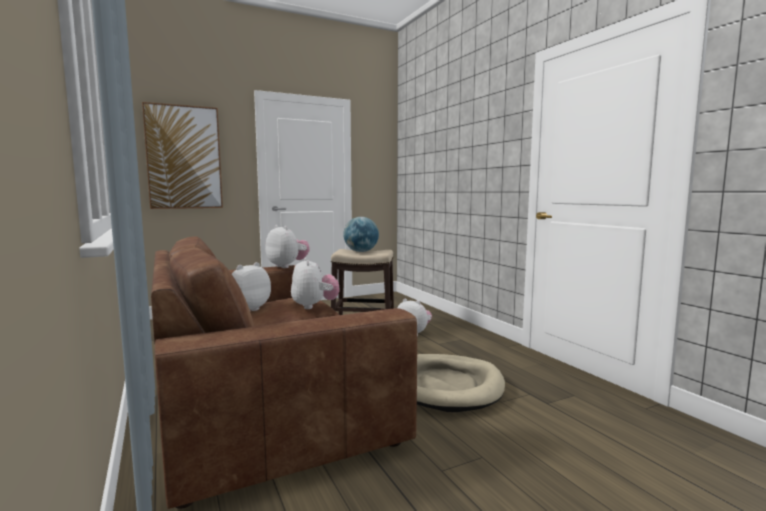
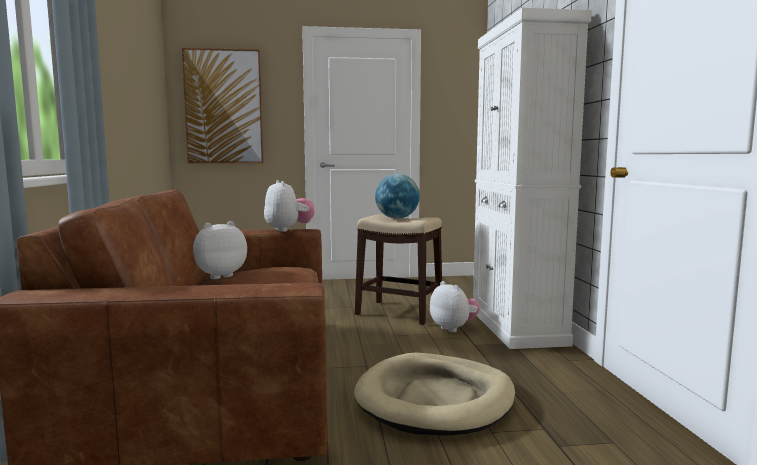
camera: 20 degrees right, 0 degrees up
(314, 306) = (288, 277): plush toy -> none
(455, 327) = (516, 327): none -> white cabinet

